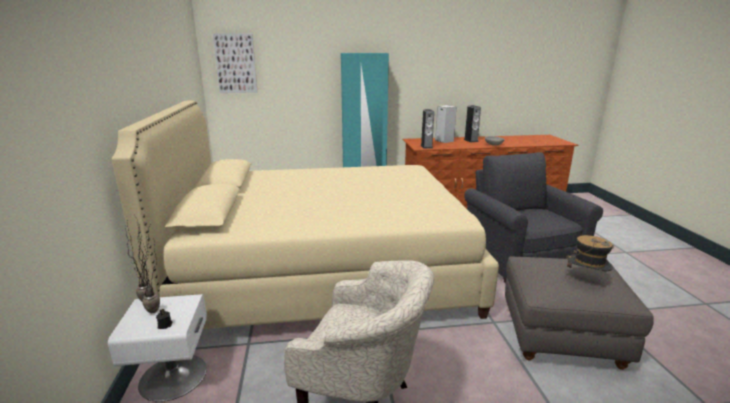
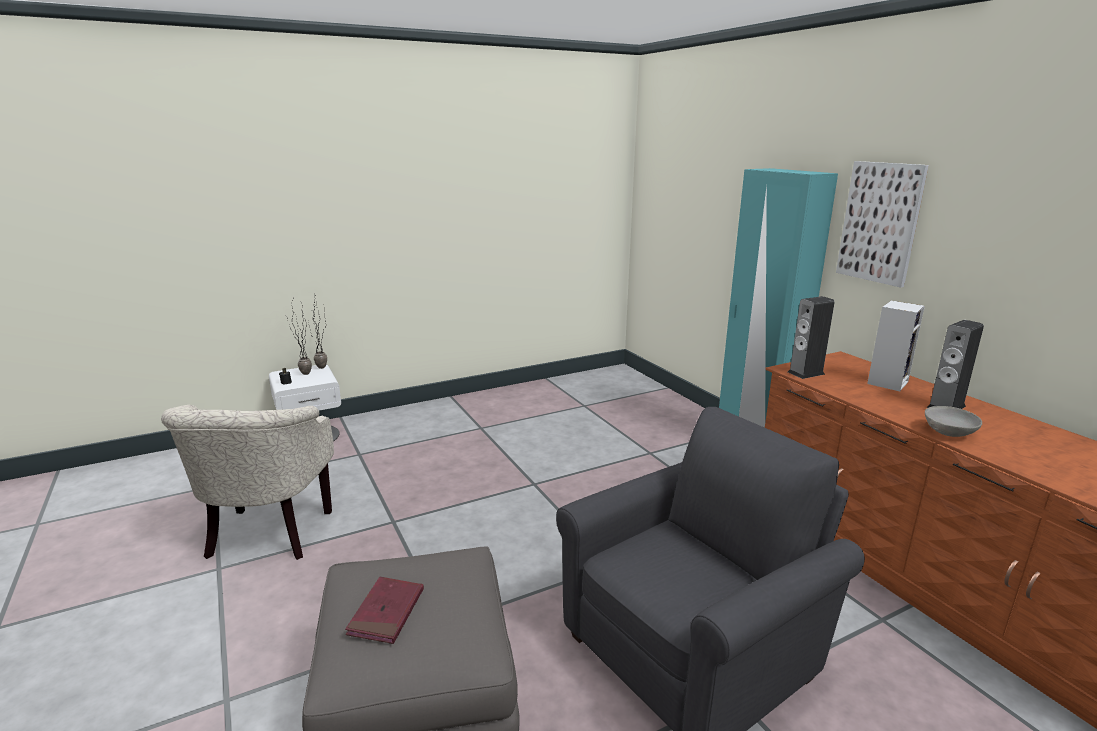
camera: 70 degrees right, 0 degrees up
(236, 63) = (659, 174): picture -> picture (880, 223)
(325, 272) = (512, 461): beige bed -> none
(585, 280) = (386, 612): hat -> red book

